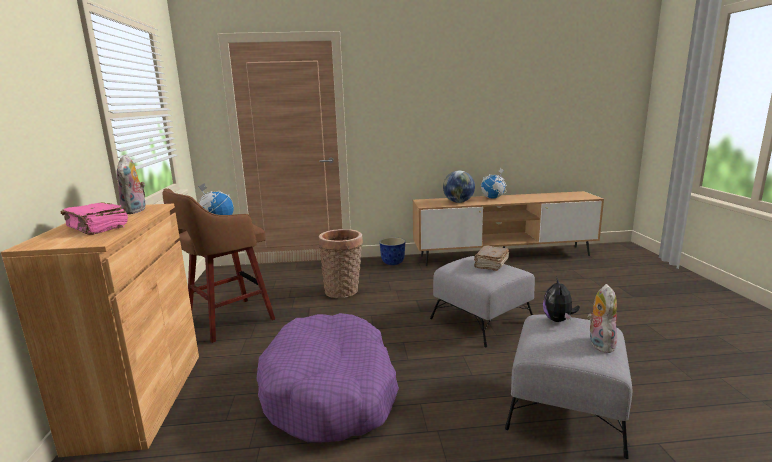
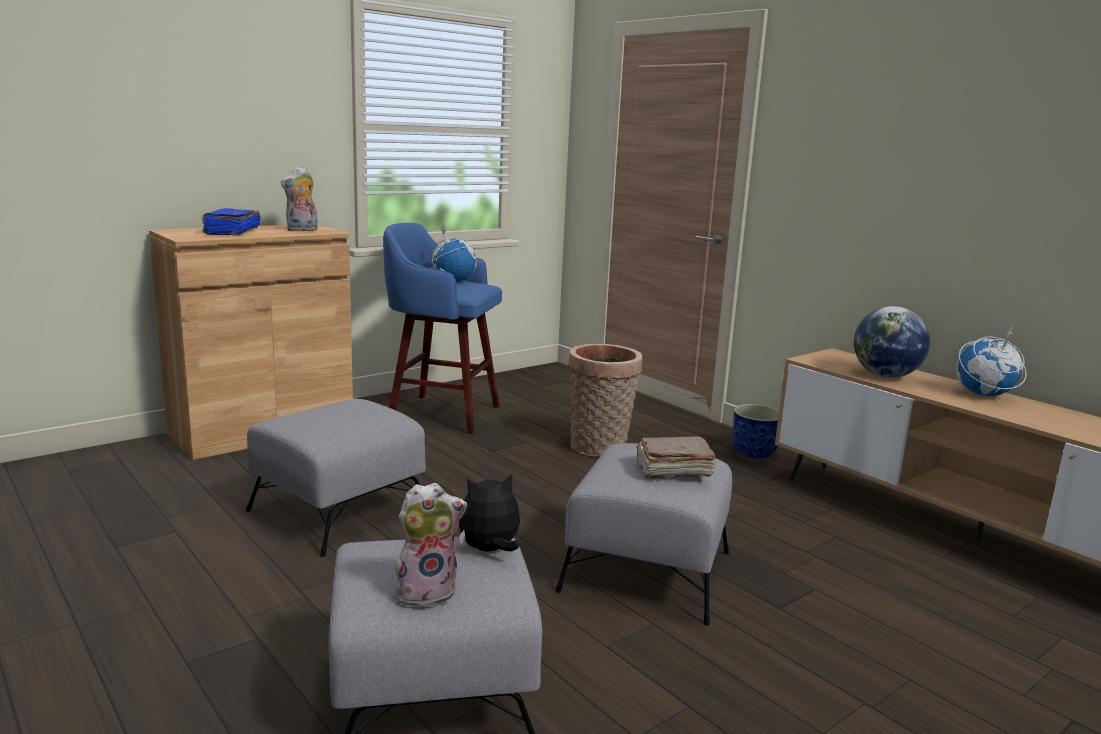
camera: 55 degrees right, 0 degrees up
(97, 228) = (231, 232): pink book -> blue book
(227, 320) = (441, 413): brown stool -> blue stool
(331, 392) = (340, 511): purple dog bed -> grey ottoman

